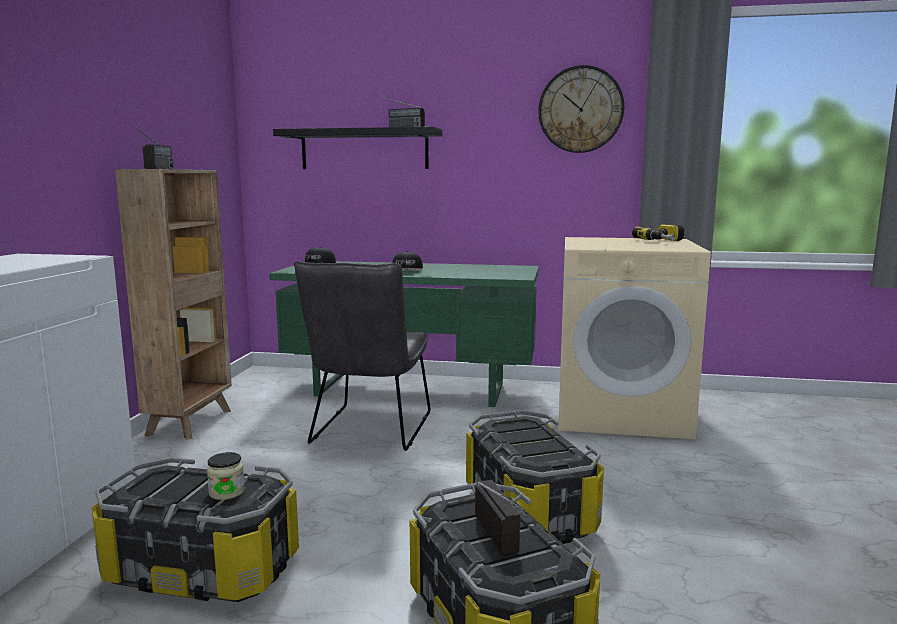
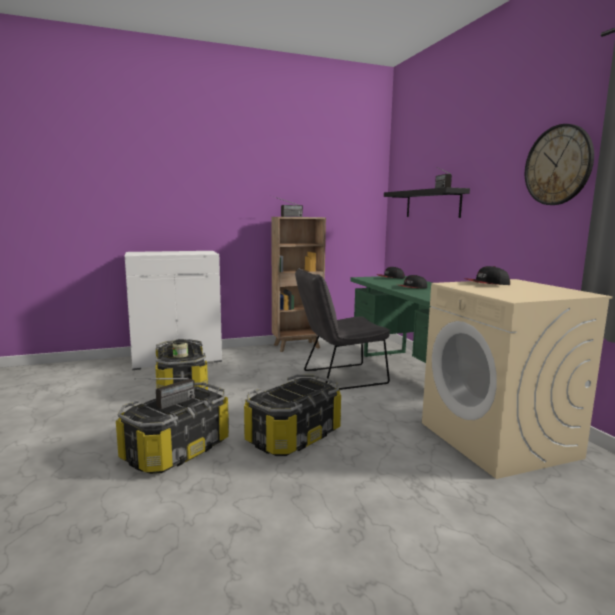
camera: 60 degrees right, 0 degrees up
(592, 243) = (486, 284): none -> cap
(665, 241) = (559, 293): power drill -> none

